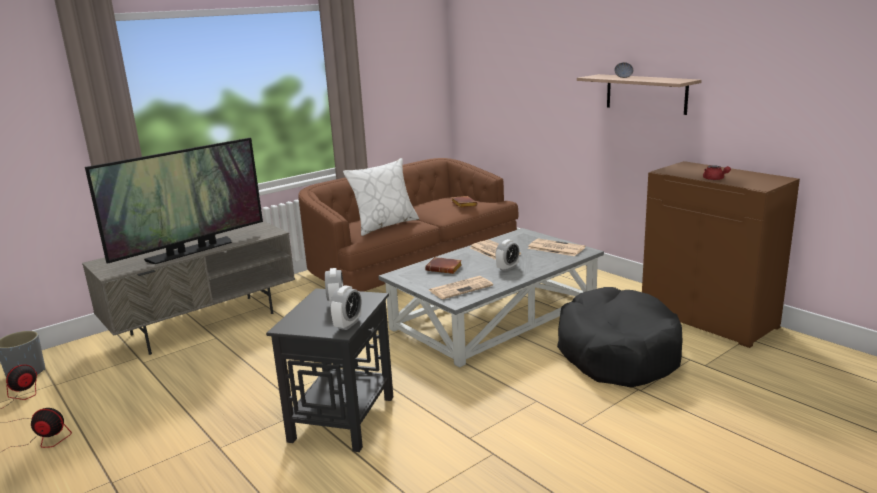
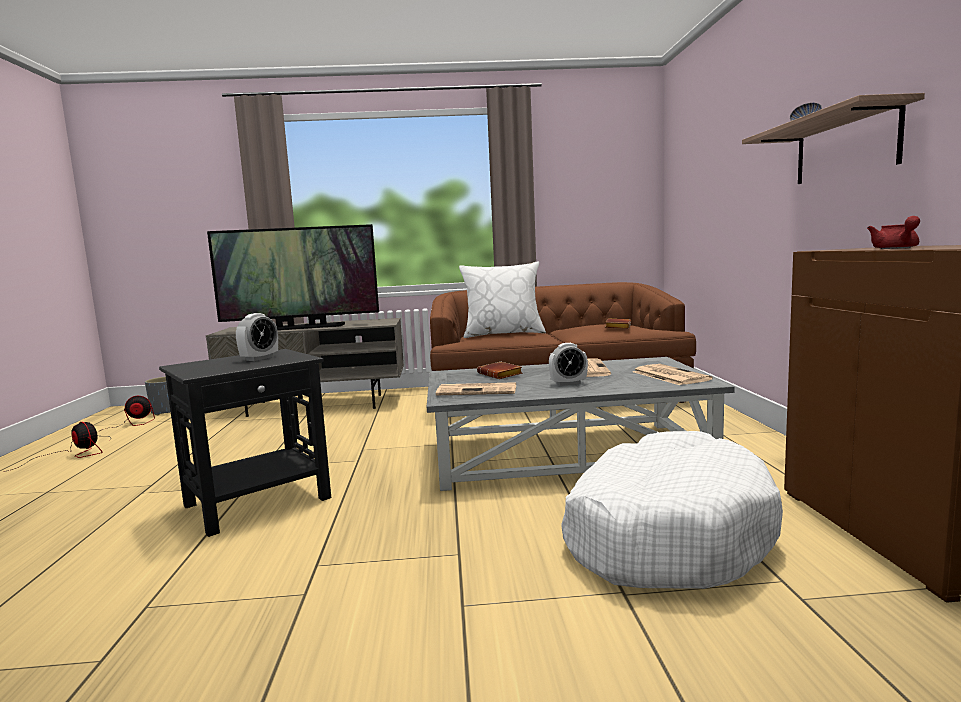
camera: 35 degrees right, 10 degrees down
(348, 324) = (218, 370): alarm clock -> none
(617, 352) = (665, 533): black dog bed -> white dog bed

